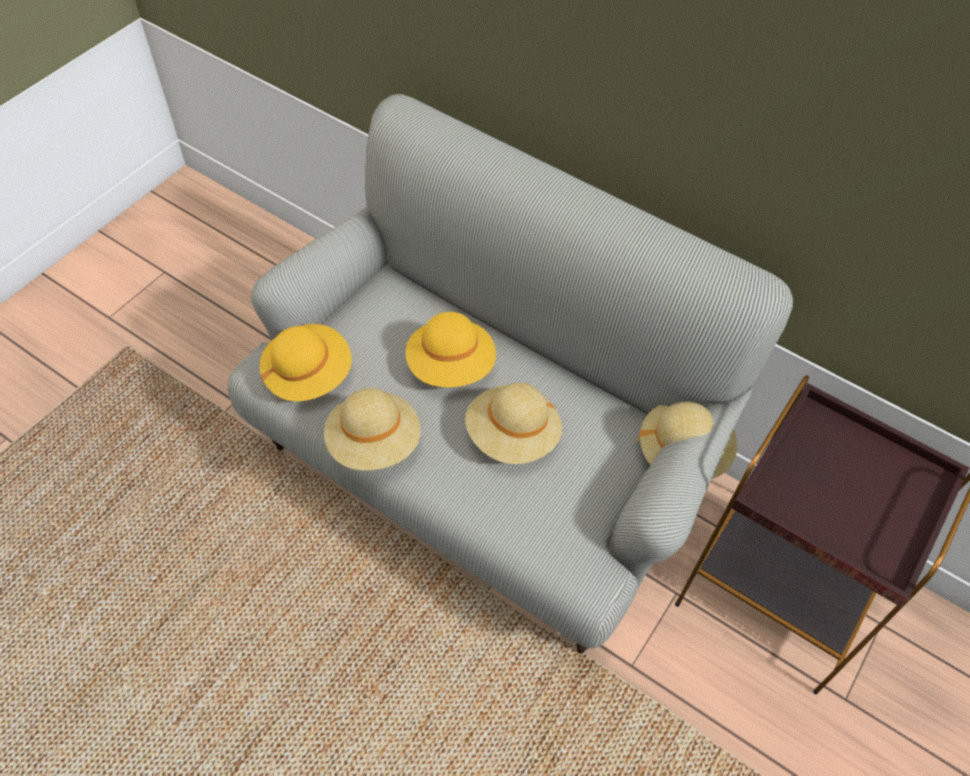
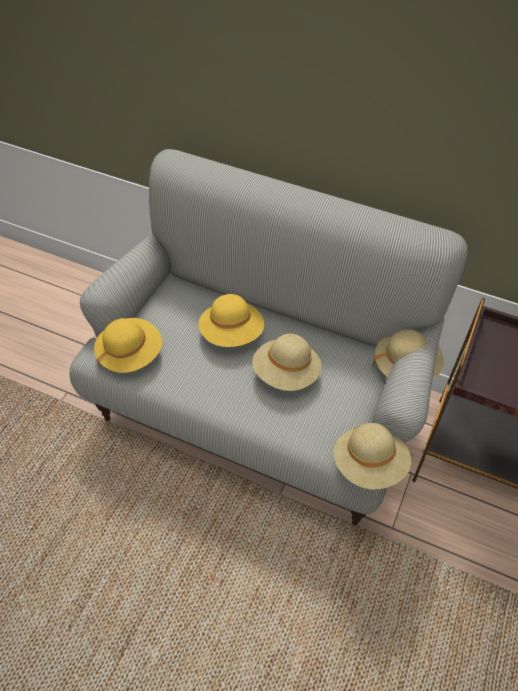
camera: 10 degrees left, 5 degrees down
(374, 443) = (189, 394): beige hat -> beige hat (369, 465)

